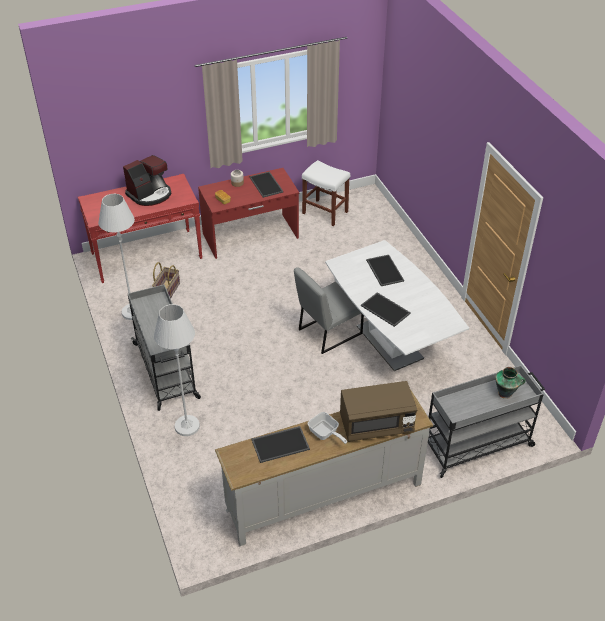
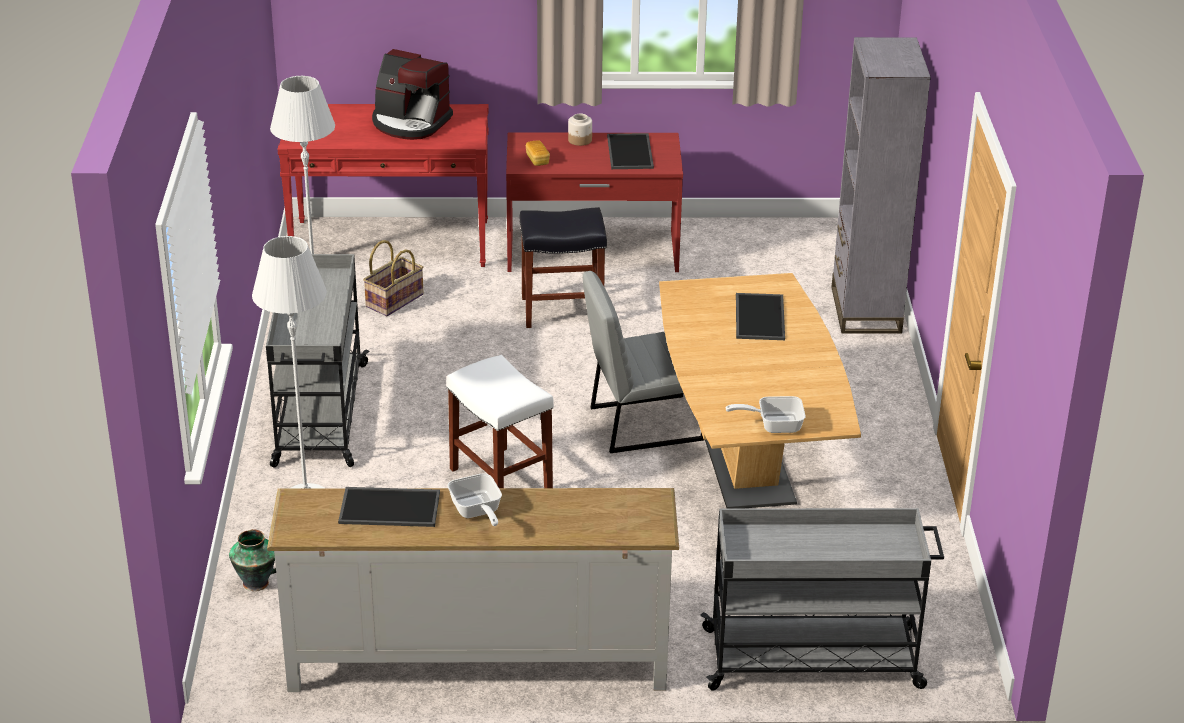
camera: 20 degrees right, 10 degrees down
(150, 194) = (410, 123): coffee machine -> coffee machine turned 45 degrees clockwise
(254, 275) = (561, 311): none -> black stool
(325, 212) = (754, 244): white stool -> white stool (502, 479)
(376, 424) = (575, 521): brown microwave -> none
(386, 309) = (722, 374): tray -> none
(389, 342) = (747, 465): white dining table -> brown dining table
(396, 238) = (865, 310): none -> grey bookcase
(427, 333) = (773, 425): none -> frying pan
(505, 393) = (865, 548): vase -> vase (257, 583)

